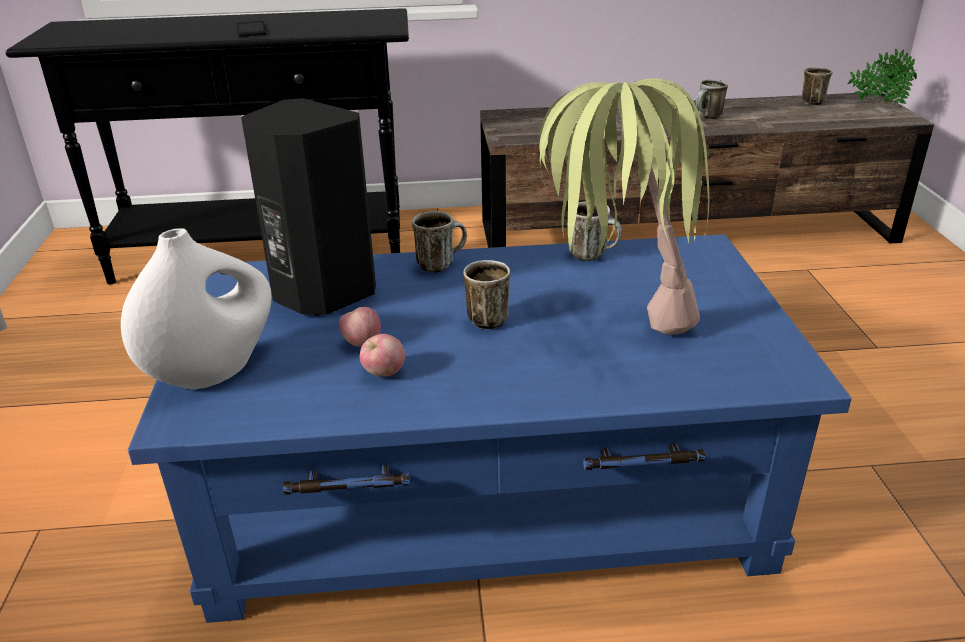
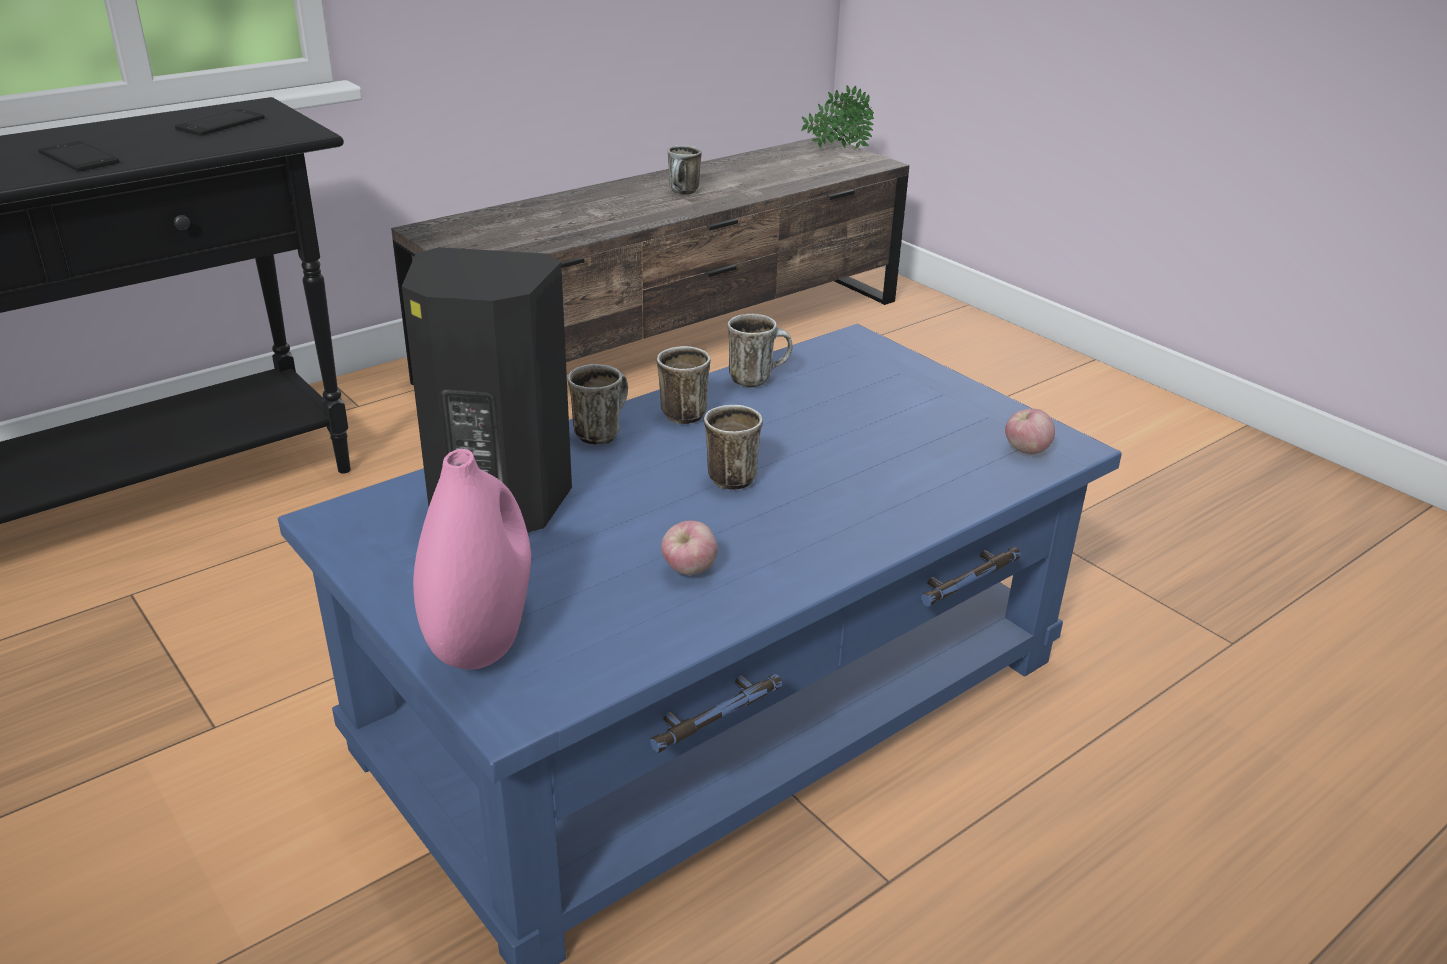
camera: 35 degrees left, 0 degrees up
(214, 371) = (481, 638): white vase -> pink vase
(351, 20) = (221, 124): none -> phone
(361, 343) = (622, 547): apple -> apple (1026, 451)
(612, 322) = (855, 443): potted plant -> none
(811, 101) = (770, 156): mug -> mug (678, 412)

